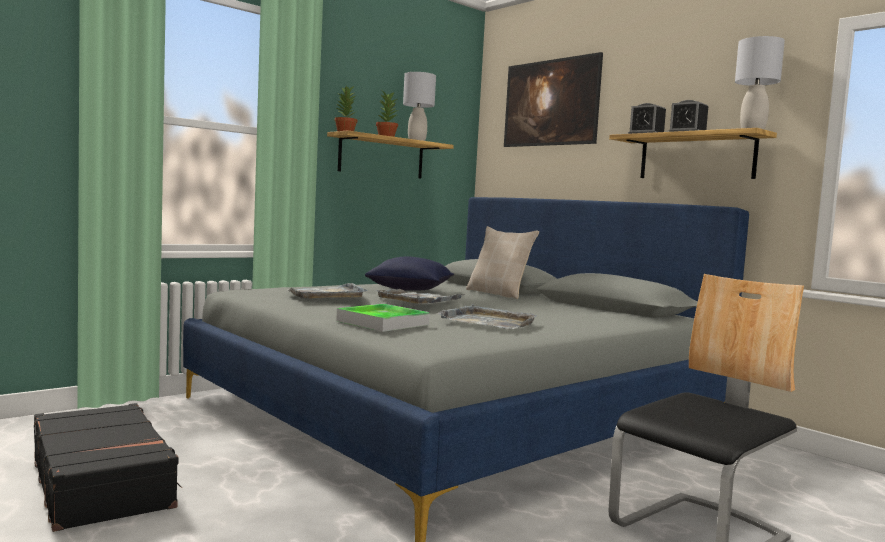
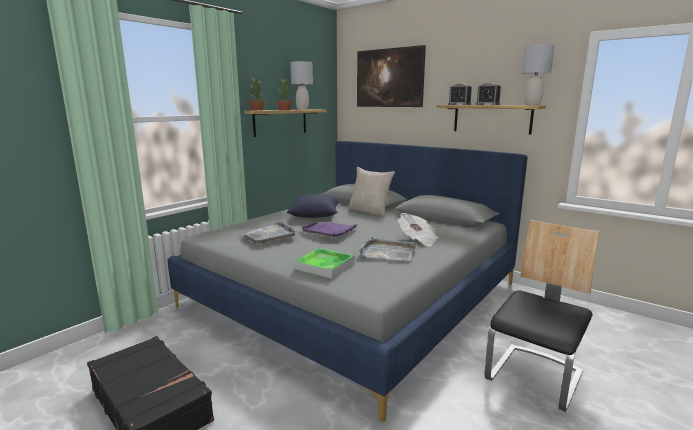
camera: 10 degrees left, 10 degrees up
(418, 299) = (329, 230): grey tray -> purple tray
(547, 319) = (417, 240): none -> newspaper

